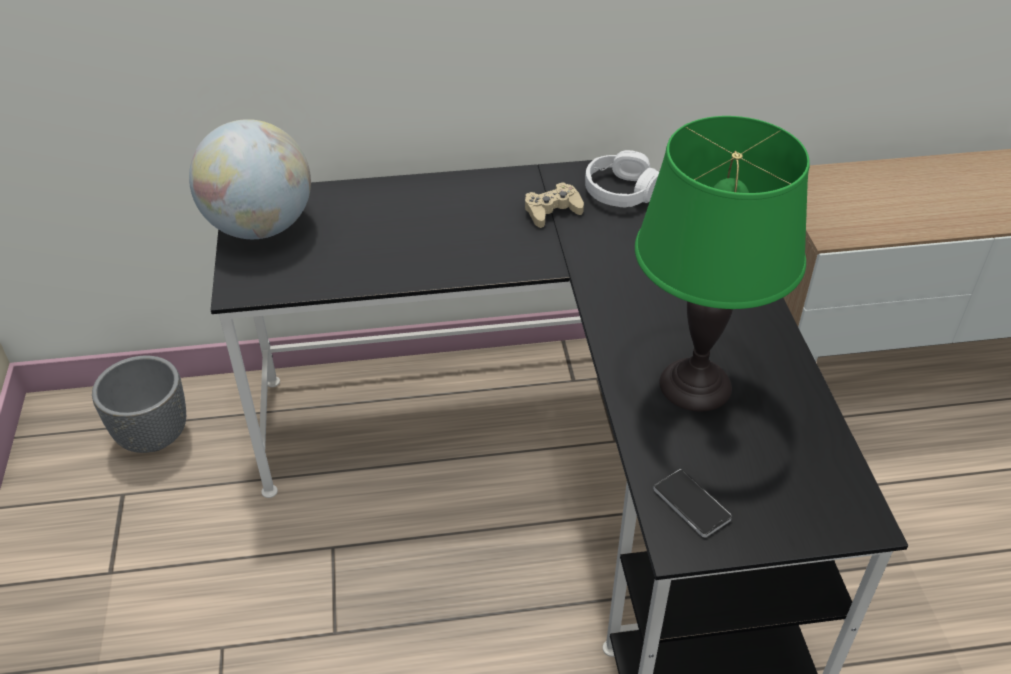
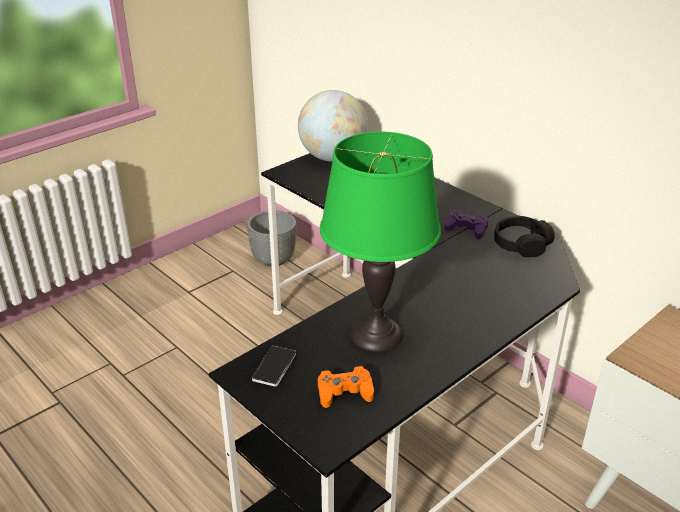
camera: 55 degrees right, 10 degrees down
(552, 211) = (466, 228): beige game controller -> purple game controller
(621, 191) = (521, 244): white headphones -> black headphones
(781, 463) = (344, 392): none -> orange game controller

